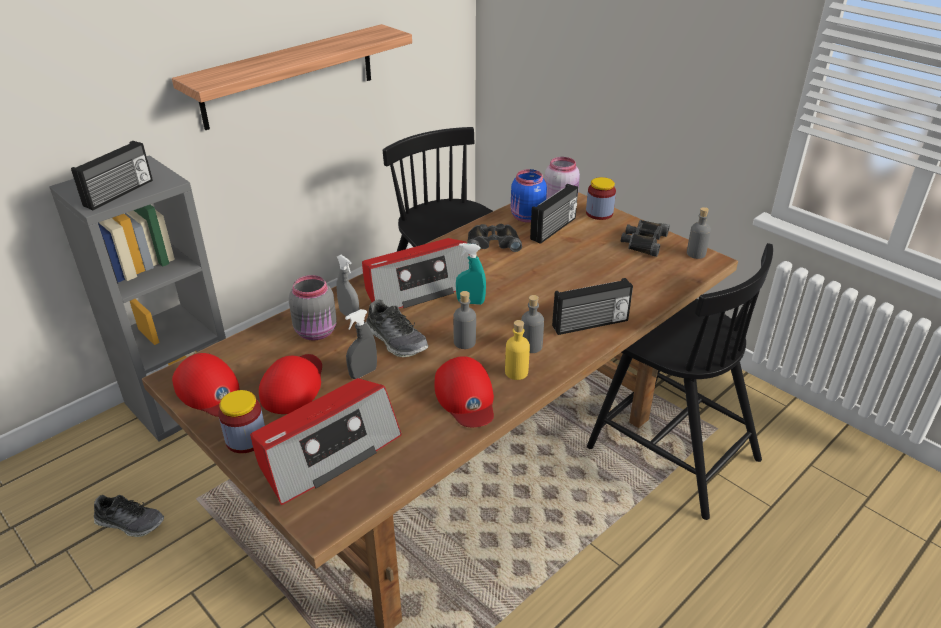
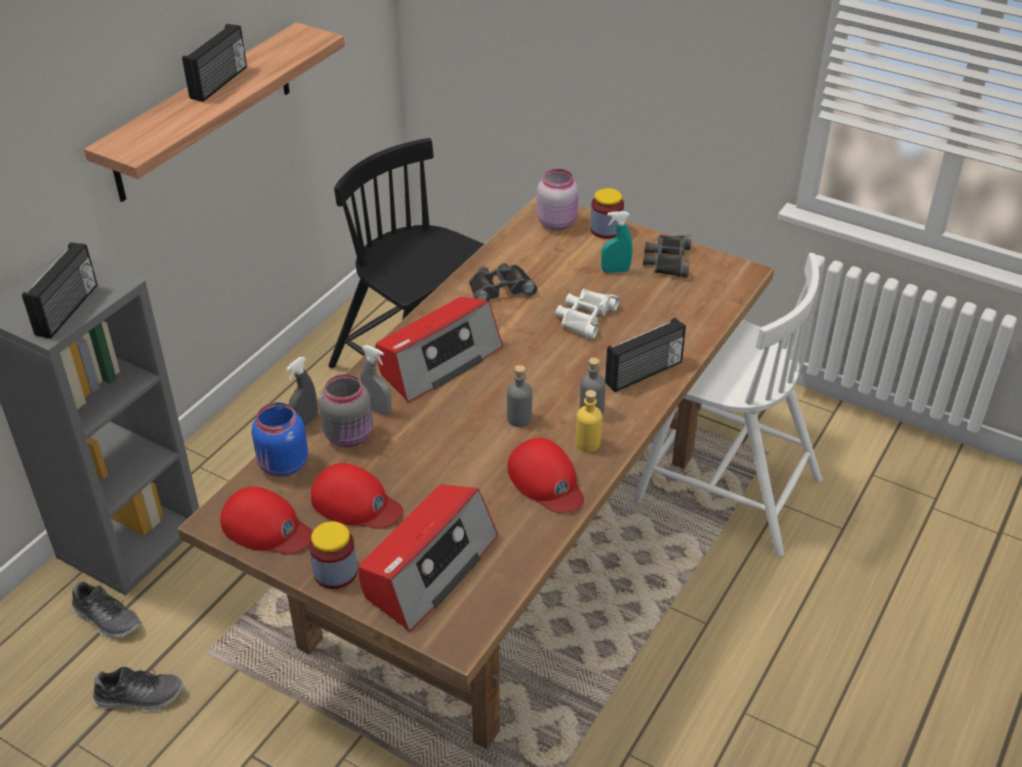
camera: 15 degrees left, 5 degrees up
(294, 385) = (356, 503): red cap -> red cap turned 120 degrees clockwise
(363, 373) = (425, 475): grey spray bottle -> grey spray bottle (305, 422)
(396, 340) = (444, 430): shoe -> shoe (107, 619)
(470, 302) = (506, 369): turquoise spray bottle -> turquoise spray bottle (615, 271)
(526, 217) = (525, 248): blue jar -> blue jar (283, 466)
(554, 229) = (563, 259): radio -> radio (220, 83)
(555, 273) = (585, 317): none -> white binoculars
(670, 451) = (725, 488): black chair -> white chair
(696, 254) = (727, 267): grey bottle -> none

